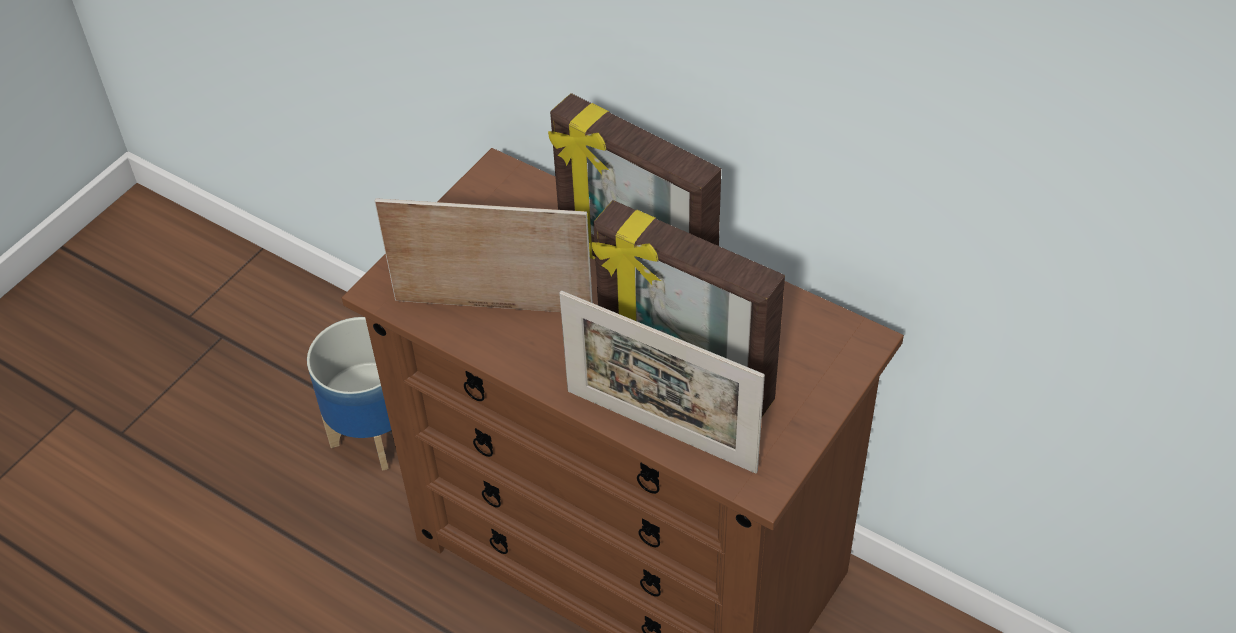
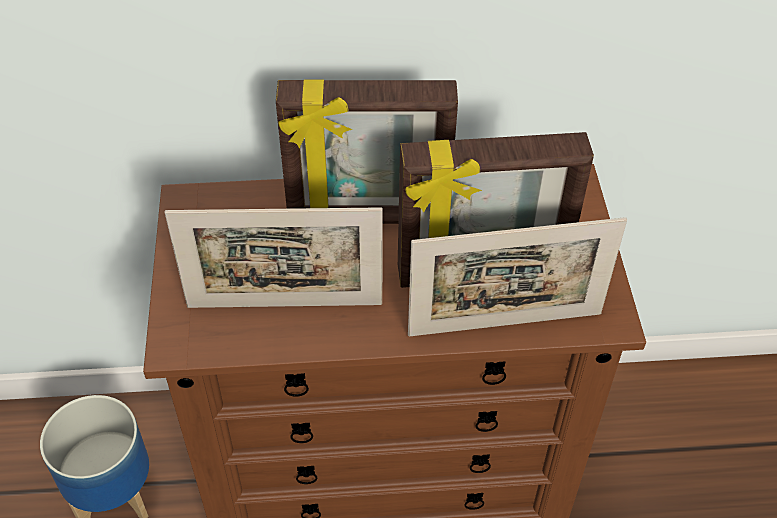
camera: 40 degrees left, 0 degrees up
(493, 306) = (285, 305): picture frame -> picture frame turned 150 degrees counterclockwise

